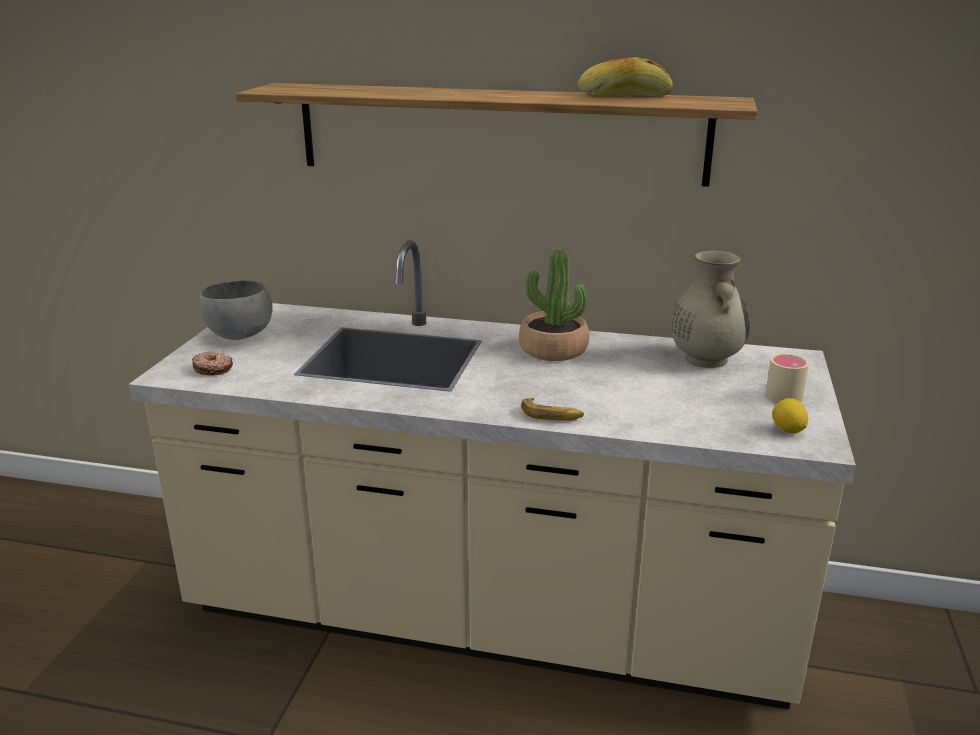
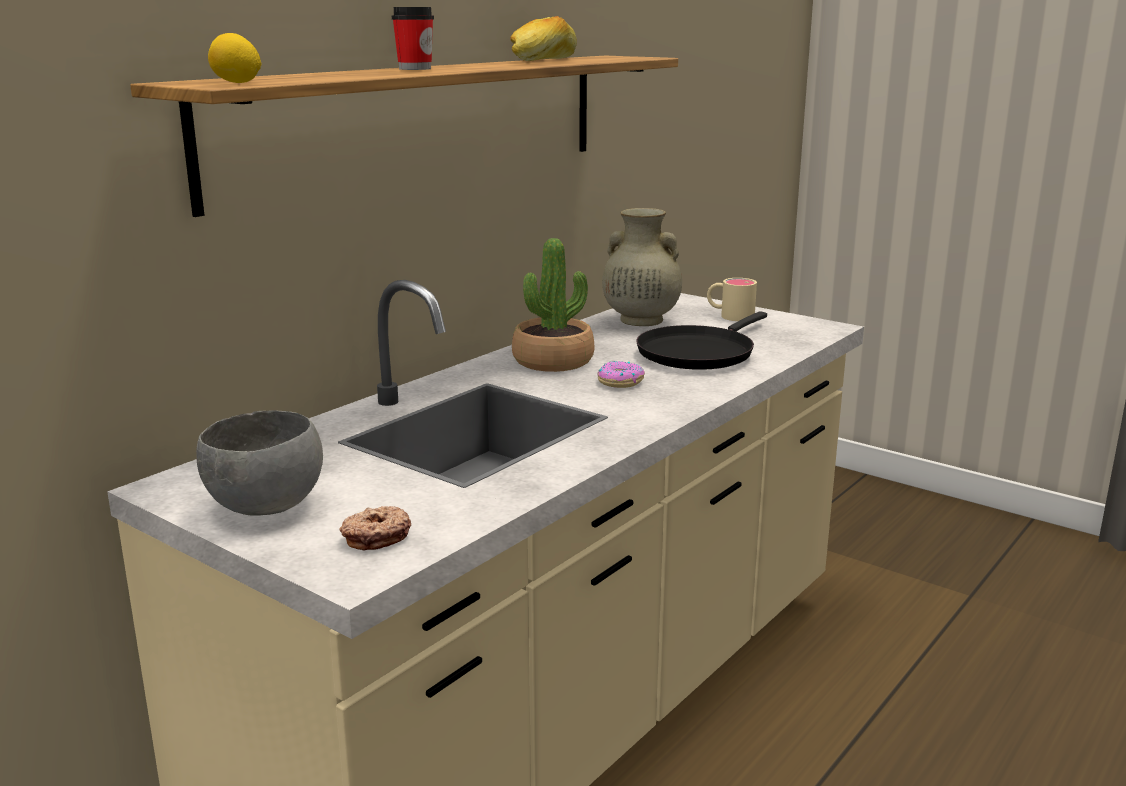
camera: 65 degrees left, 5 degrees down
(455, 92) = (415, 69): none -> cup
(532, 380) = (620, 381): none -> donut
(551, 415) = (707, 388): banana -> none
(644, 397) = (698, 352): none -> black frying pan
(787, 430) = (798, 328): lemon -> lemon (236, 83)

